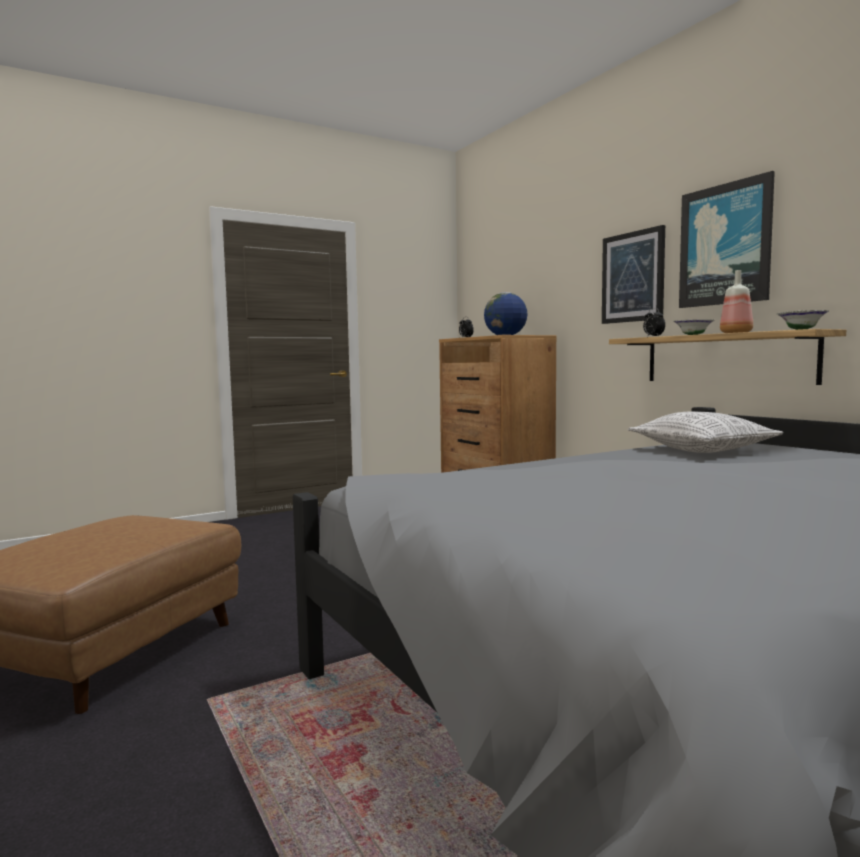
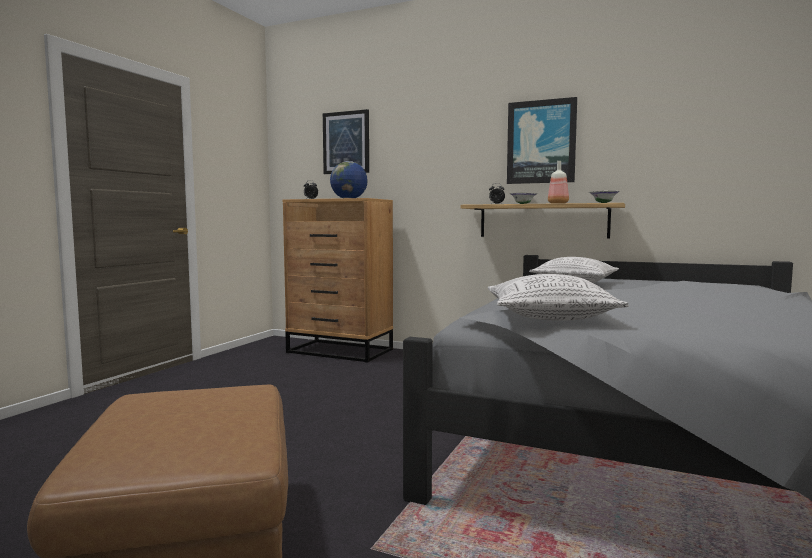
camera: 35 degrees left, 0 degrees up
(428, 486) = (549, 317): none -> pillow
(633, 277) = (464, 158): picture -> picture (346, 142)

